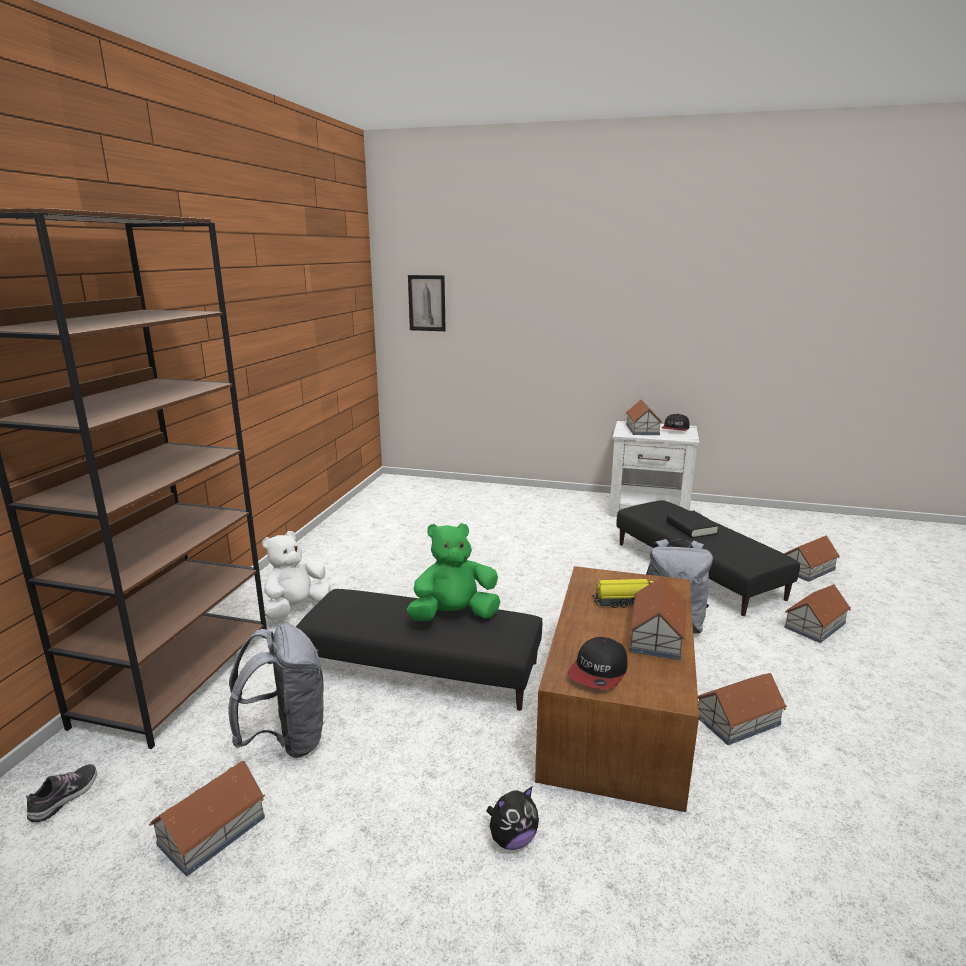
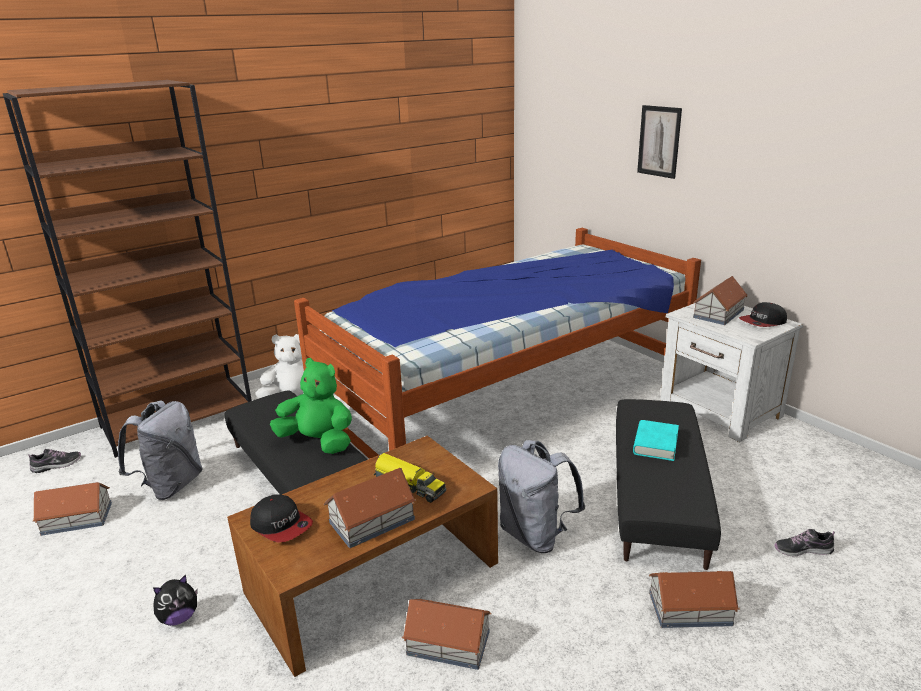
camera: 40 degrees right, 5 degrees up
(427, 303) = (552, 133): picture -> picture (659, 141)
(499, 545) = (506, 398): none -> bed
(512, 839) = (179, 618): plush toy -> plush toy turned 45 degrees counterclockwise
(598, 672) = (281, 525): cap -> cap turned 120 degrees counterclockwise
(691, 528) = (655, 444): black book -> turquoise book
(808, 569) = (802, 550): toy house -> shoe

